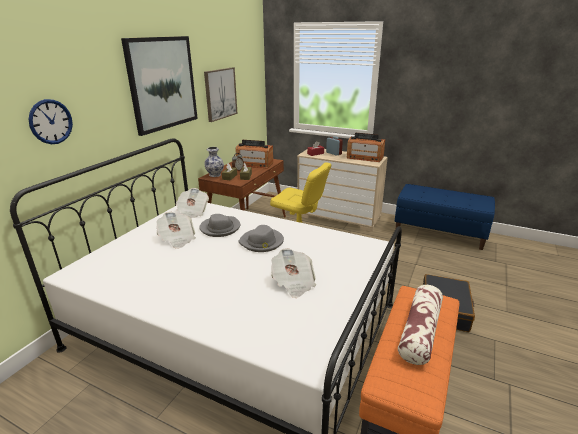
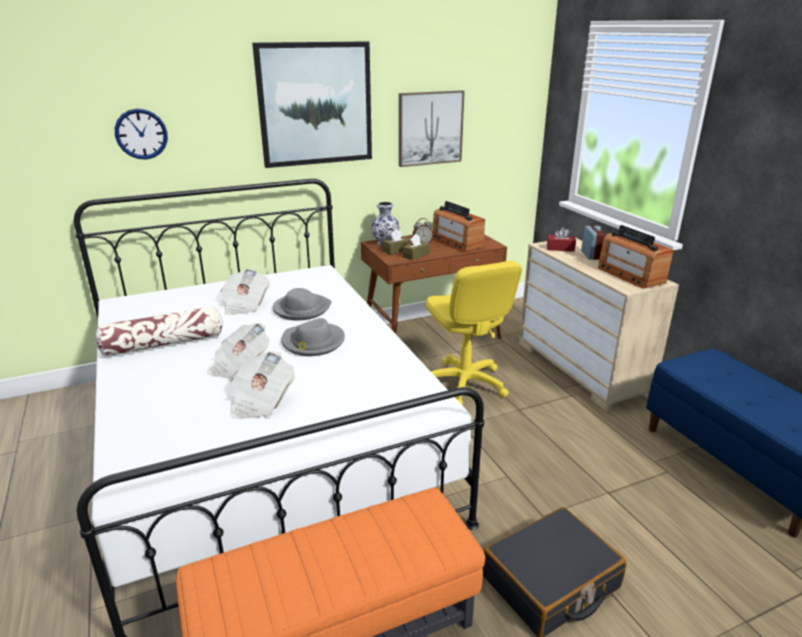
camera: 40 degrees right, 0 degrees up
(192, 212) = (306, 281): newspaper -> newspaper (239, 366)
(420, 331) = (342, 552): pillow -> pillow (164, 344)

